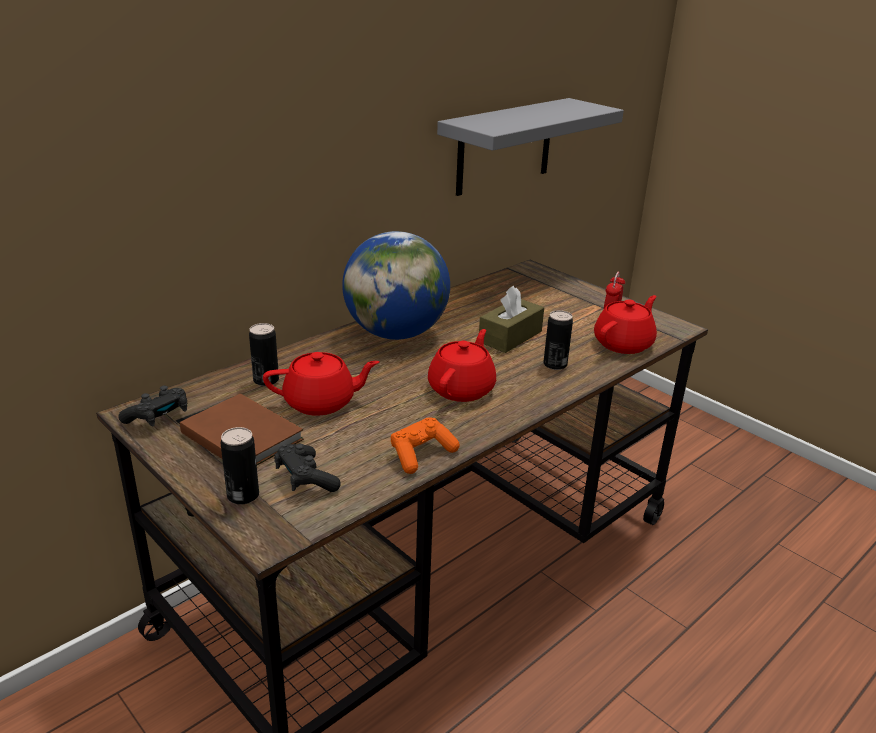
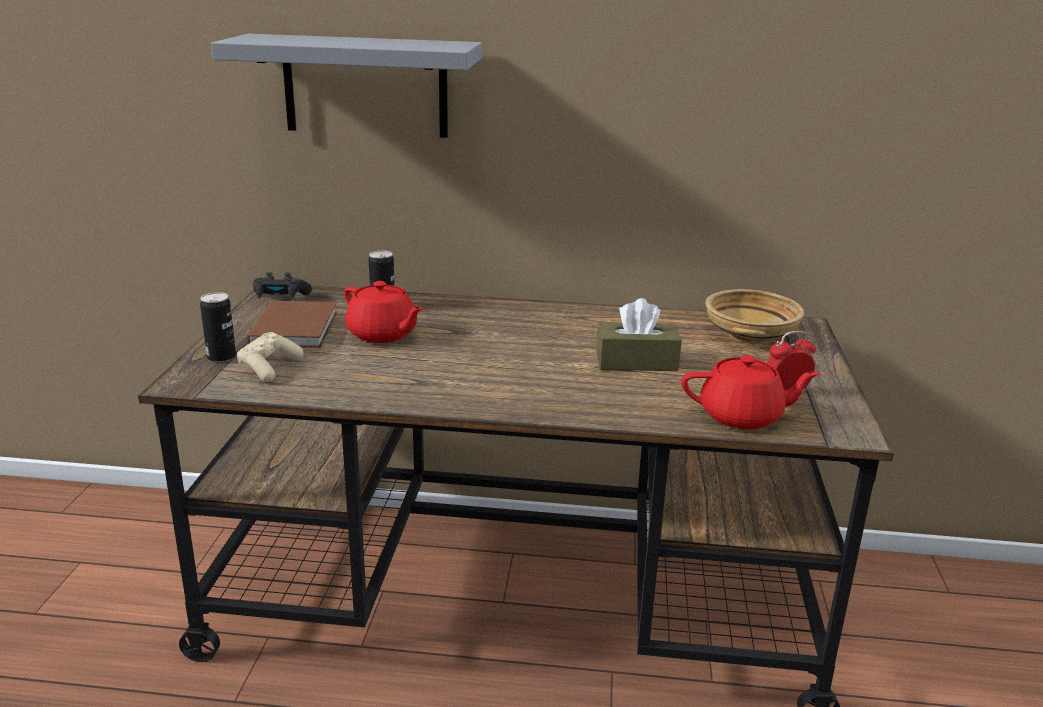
camera: 50 degrees right, 5 degrees down
(305, 479) = (269, 367): black game controller -> beige game controller
(396, 333) = (543, 319): globe -> none
(421, 454) = (365, 394): orange game controller -> none
(462, 389) = (498, 374): red teapot -> none
(505, 146) = (793, 159): grey shelf -> grey shelf (365, 86)
(522, 288) = (750, 335): none -> beige bowl
(555, 365) = (623, 397): can -> none

